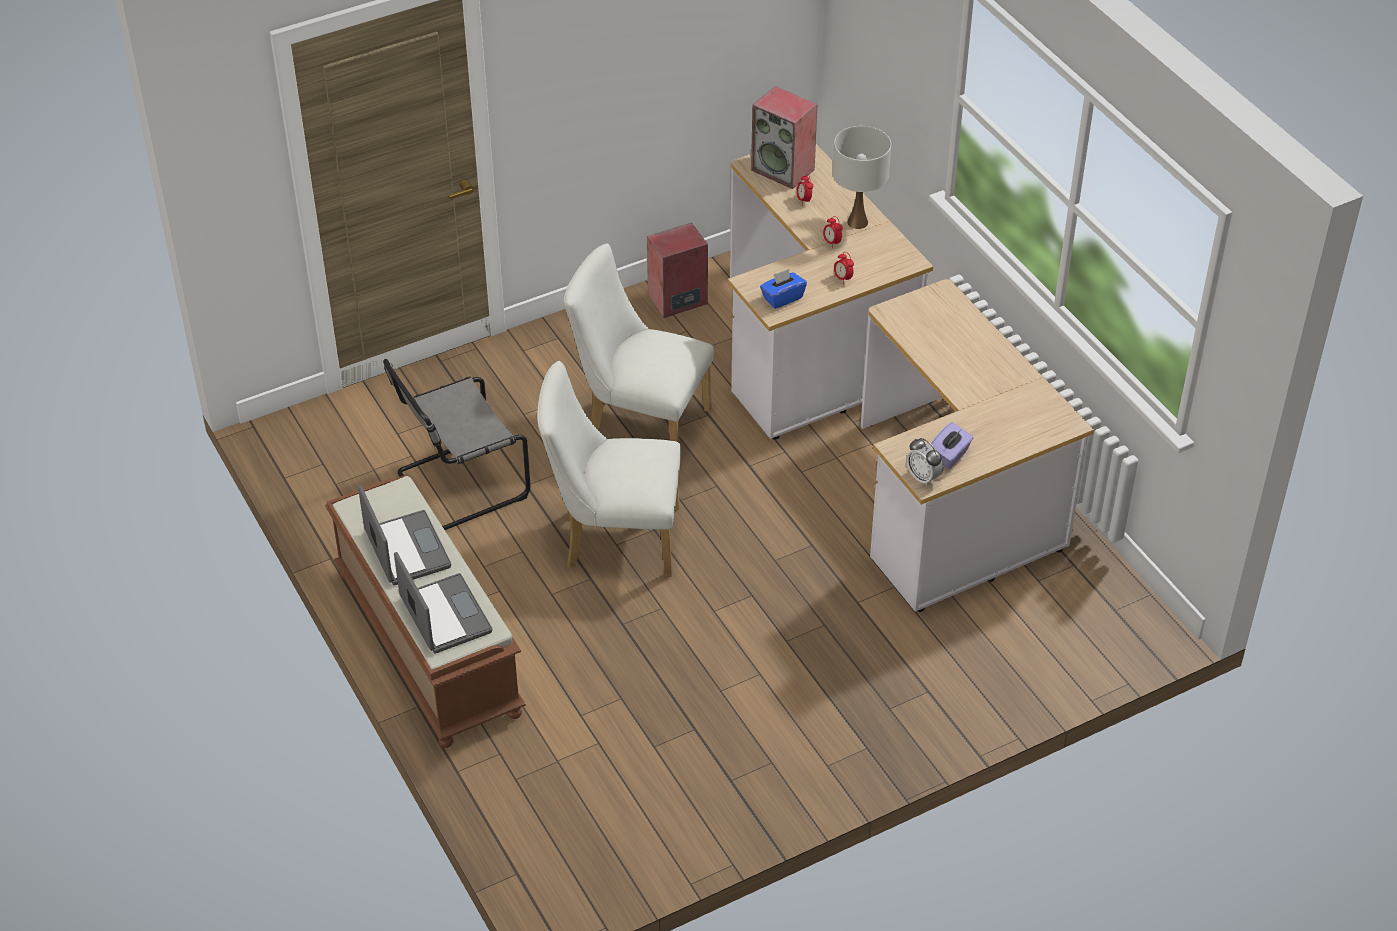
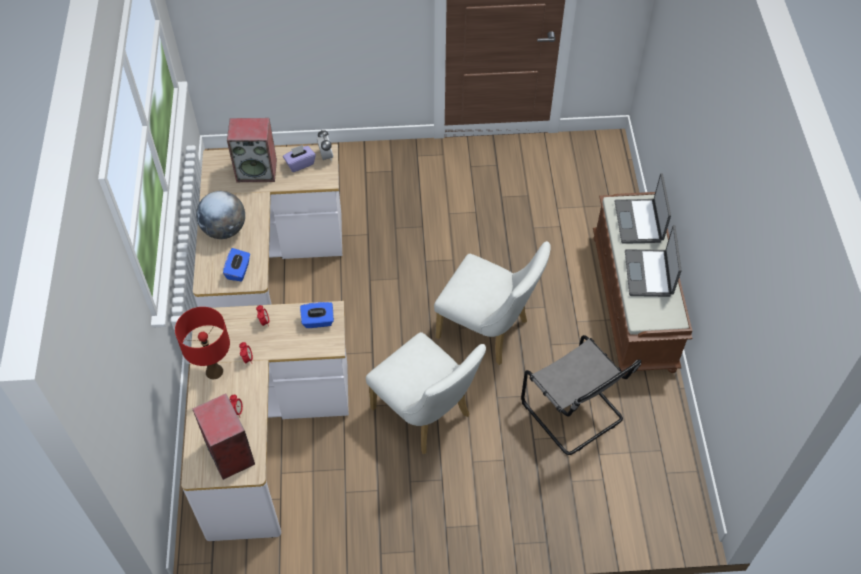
camera: 155 degrees left, 10 degrees up
(458, 486) = (574, 413): grey chair -> grey chair turned 60 degrees clockwise
(677, 300) = (334, 528): speaker -> speaker (257, 170)
(857, 222) = (214, 372): white table lamp -> red table lamp
(916, 315) = (238, 271): none -> blue tissue box
(974, 350) = (224, 229): none -> globe

